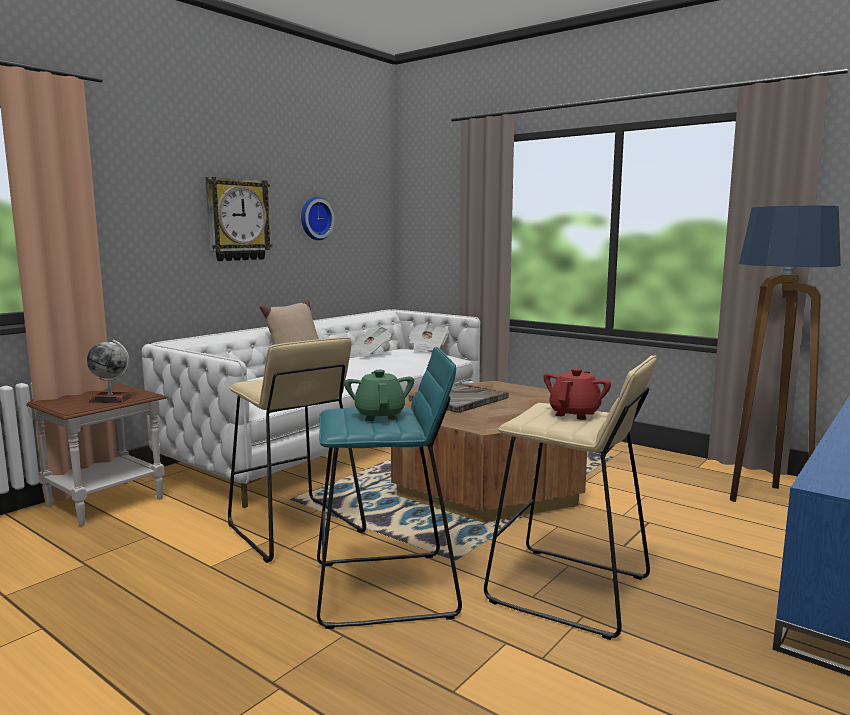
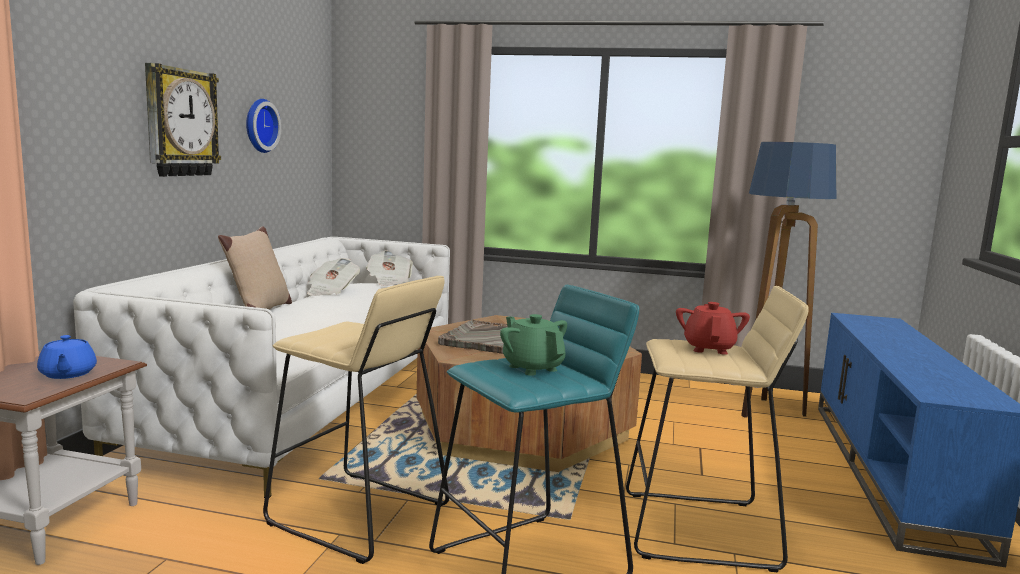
camera: 25 degrees left, 0 degrees up
(110, 399) = (67, 374): globe -> blue teapot

